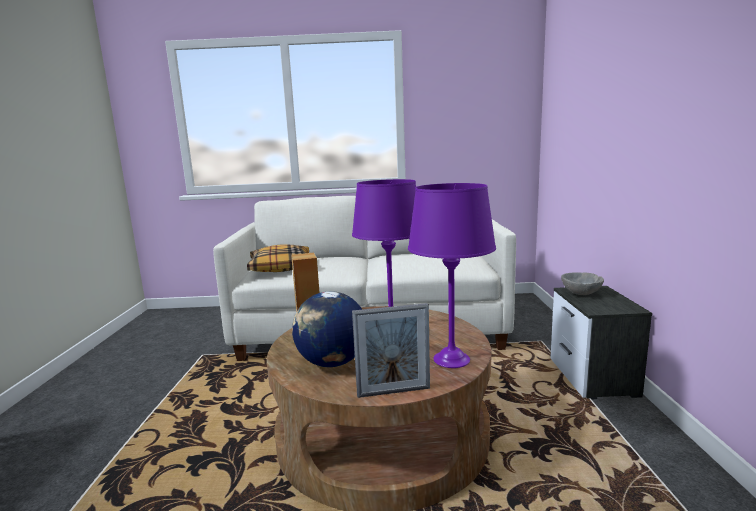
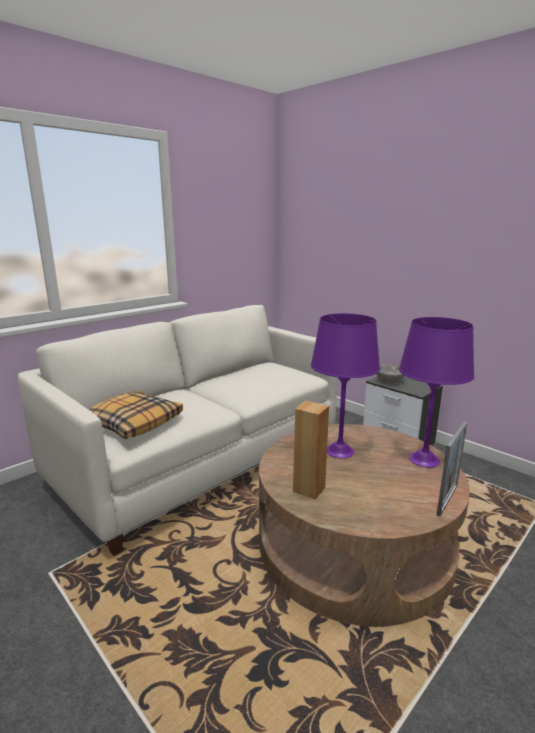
camera: 45 degrees left, 5 degrees up
(332, 363) = (367, 500): globe -> none

